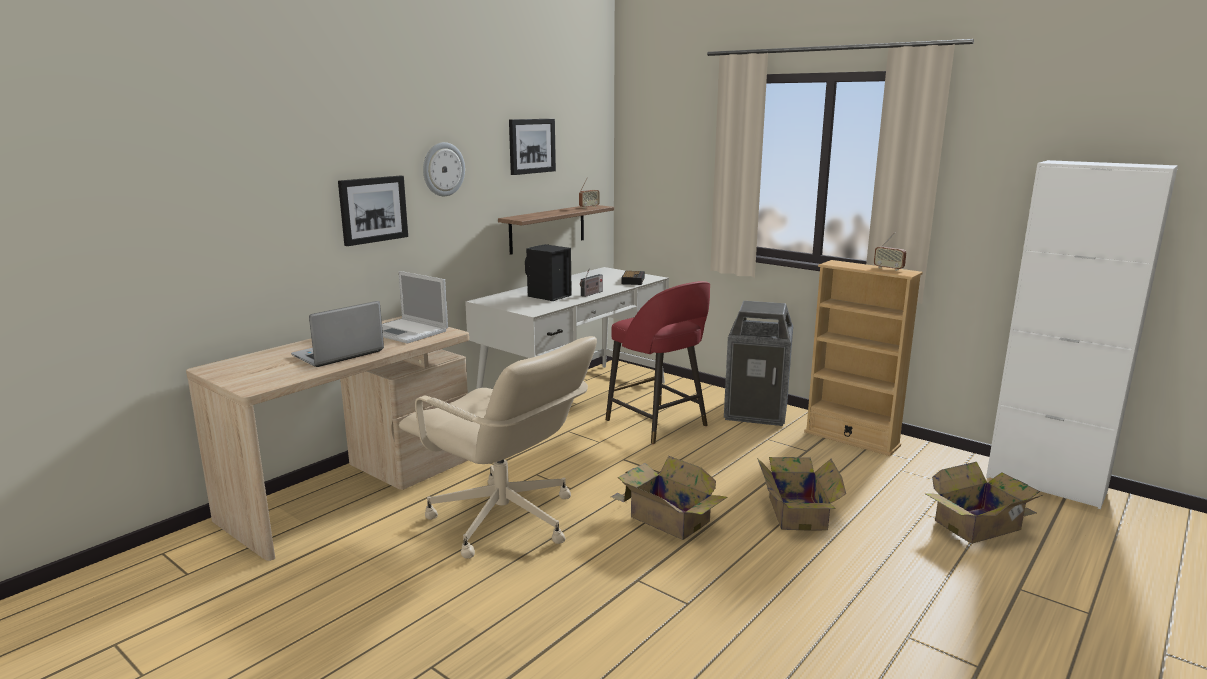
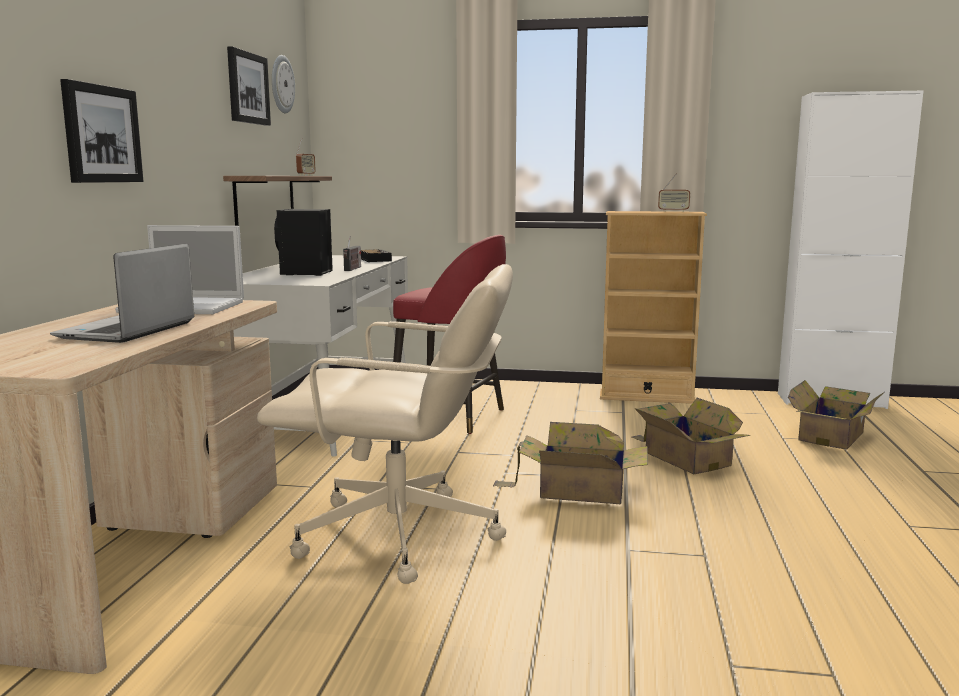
camera: 30 degrees left, 5 degrees down
(443, 169) = (170, 95): wall clock -> wall clock (281, 84)
(756, 412) = (534, 392): trash can -> none

